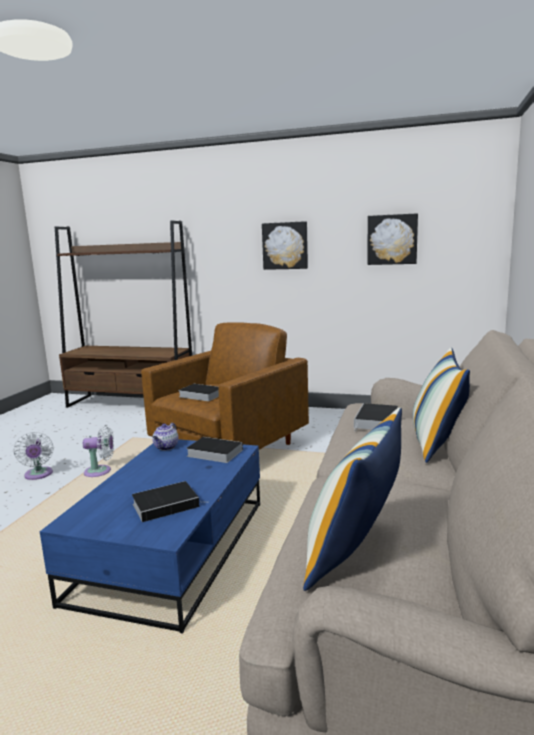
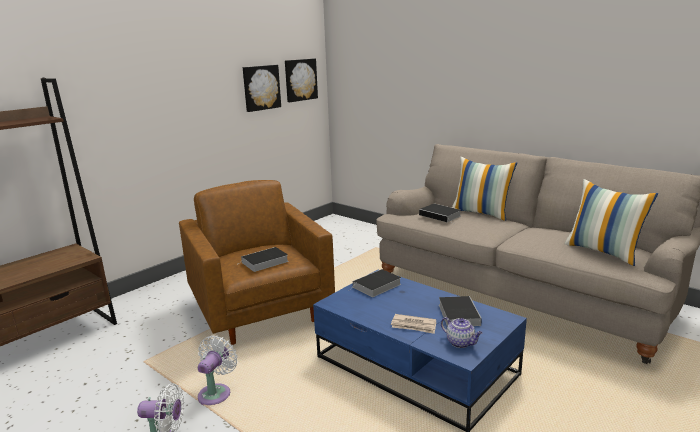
camera: 65 degrees left, 5 degrees up
(130, 486) = (414, 326): none -> newspaper
(166, 447) = (342, 303): teapot -> teapot (461, 343)
(285, 245) = (174, 100): picture -> picture (300, 80)

